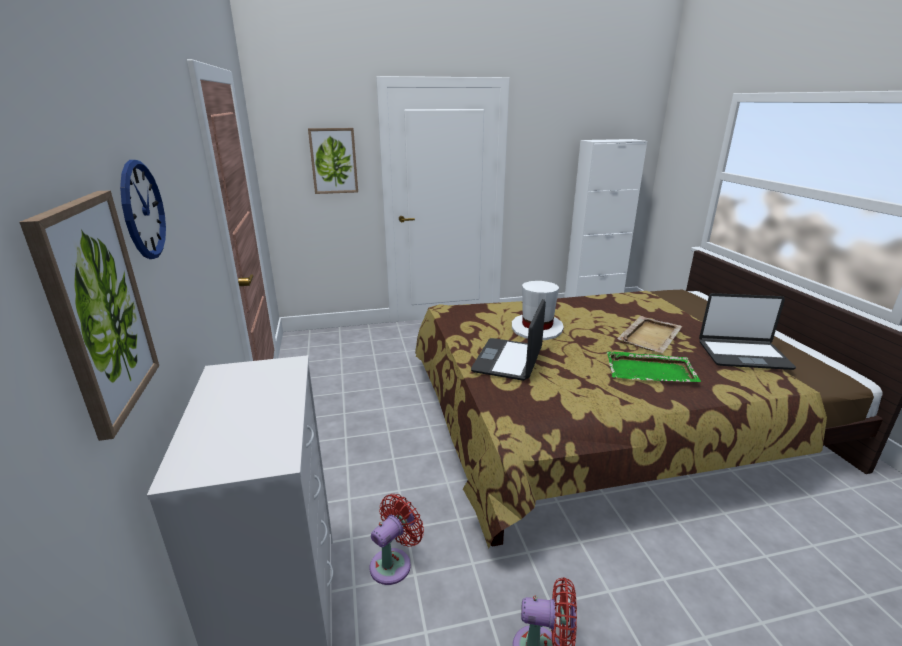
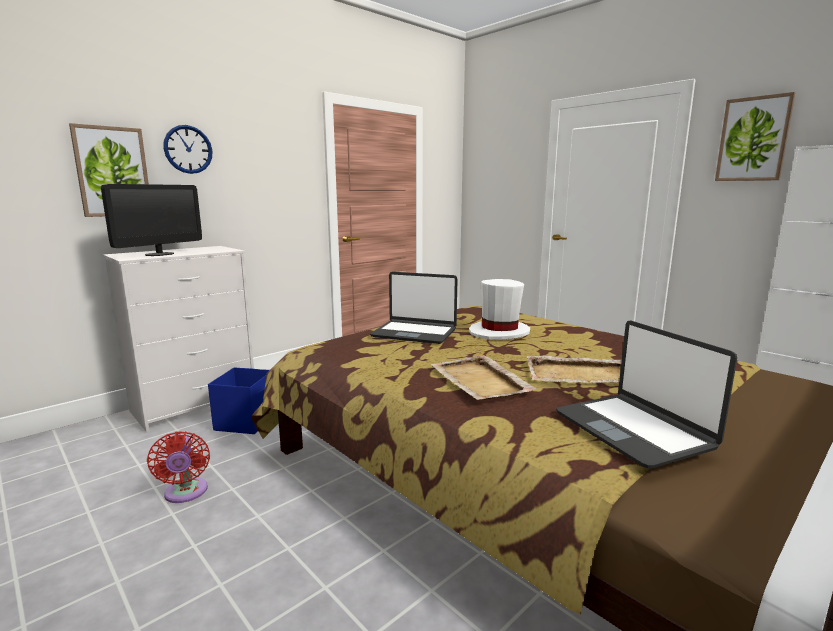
camera: 60 degrees right, 10 degrees down
(259, 426) = (159, 254): none -> monitor
(333, 161) = (510, 179): picture -> picture (753, 139)
(394, 563) = (246, 421): red fan -> blue storage box
(508, 360) = (414, 333): laptop -> laptop turned 150 degrees counterclockwise
(651, 370) = (480, 381): green tray -> beige tray

